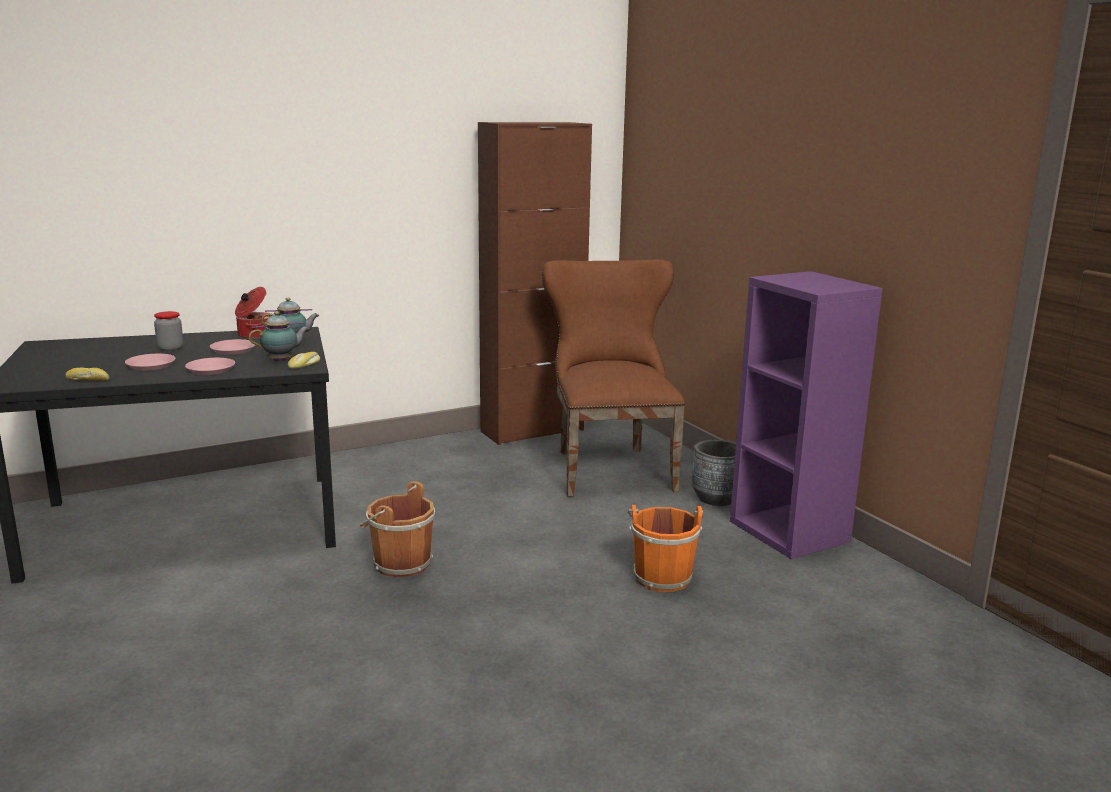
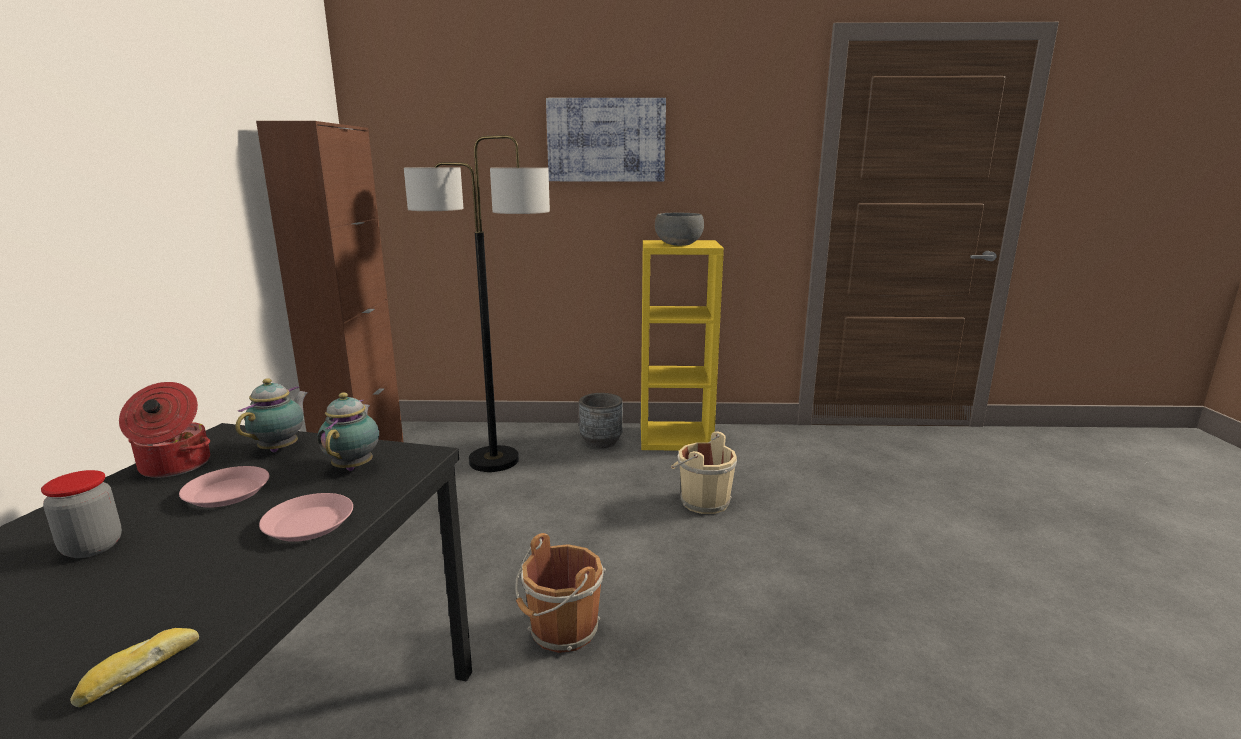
camera: 60 degrees left, 0 degrees up
(151, 365) = (172, 580): pink plate -> none
(305, 365) = (403, 455): bread -> none
(609, 467) = (494, 460): brown chair -> floor lamp
(661, 576) = (702, 501): orange bucket -> beige bucket
(790, 532) = (676, 437): purple bookcase -> yellow bookcase
(798, 143) = (606, 140): none -> picture
(803, 281) = (678, 244): none -> grey bowl

